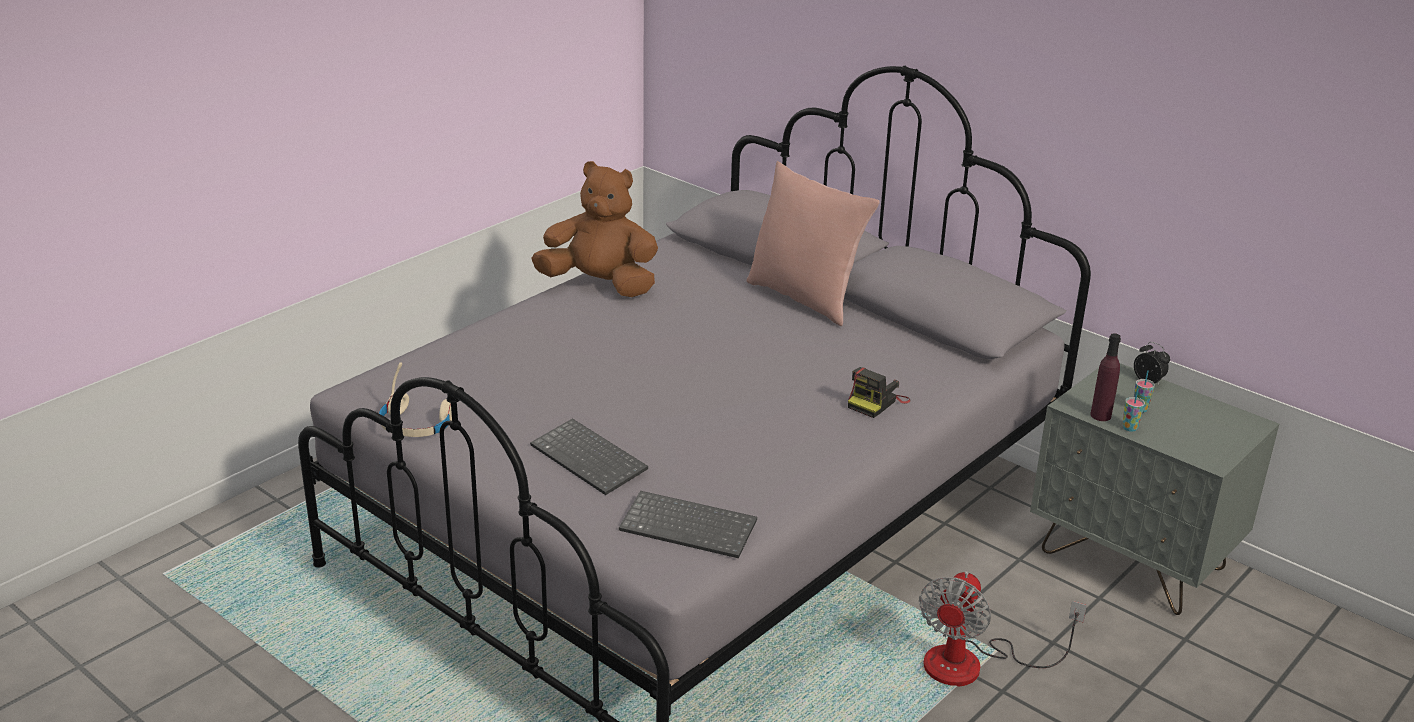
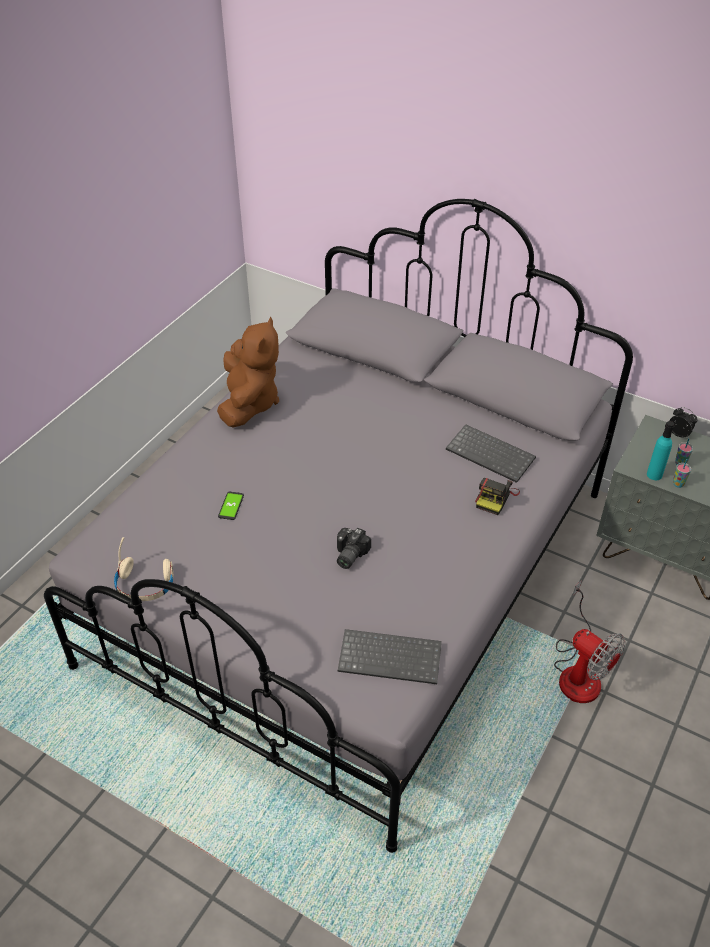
camera: 10 degrees left, 15 degrees up
(544, 371) = (231, 506): none -> phone
(591, 459) = (295, 597): keyboard -> keyboard (492, 454)
(600, 285) = (249, 403): brown plush toy -> brown plush toy turned 90 degrees clockwise
(671, 430) = (348, 555): none -> camera
(805, 298) = (411, 393): pink pillow -> none
(972, 664) = (579, 671): fan -> fan turned 60 degrees counterclockwise
(1100, 415) = (654, 474): purple bottle -> turquoise bottle

